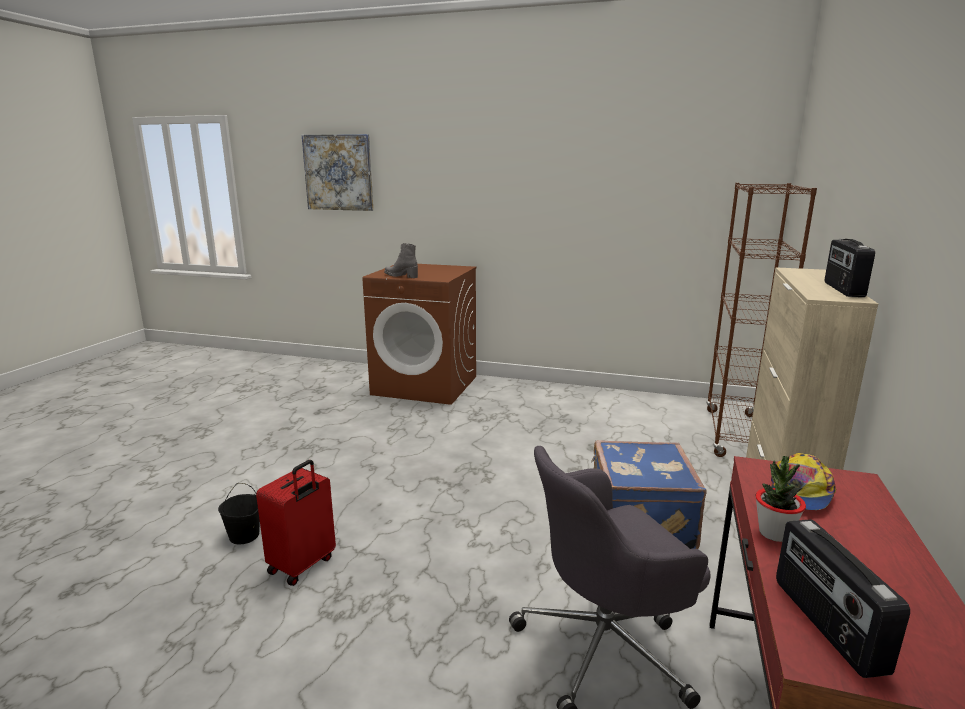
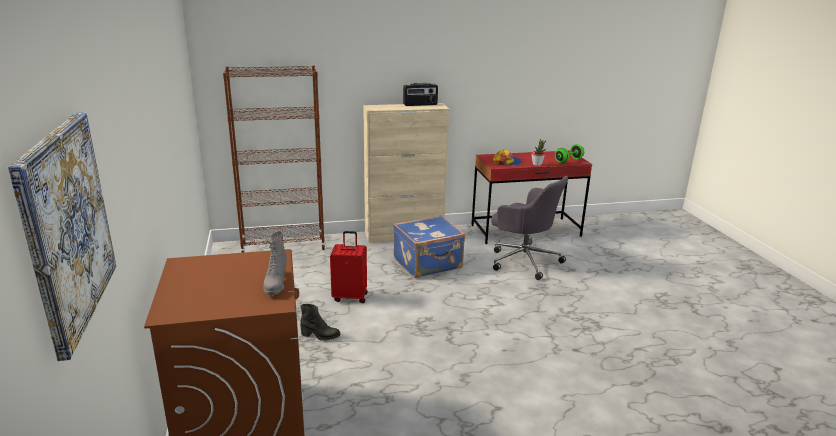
camera: 120 degrees left, 5 degrees up
(244, 536) = (599, 389): black bucket -> none
(302, 565) = (586, 350): red suitcase -> red suitcase (350, 297)
(509, 421) = (320, 336): none -> black boot
(826, 625) = (568, 161): radio -> green dumbbell

